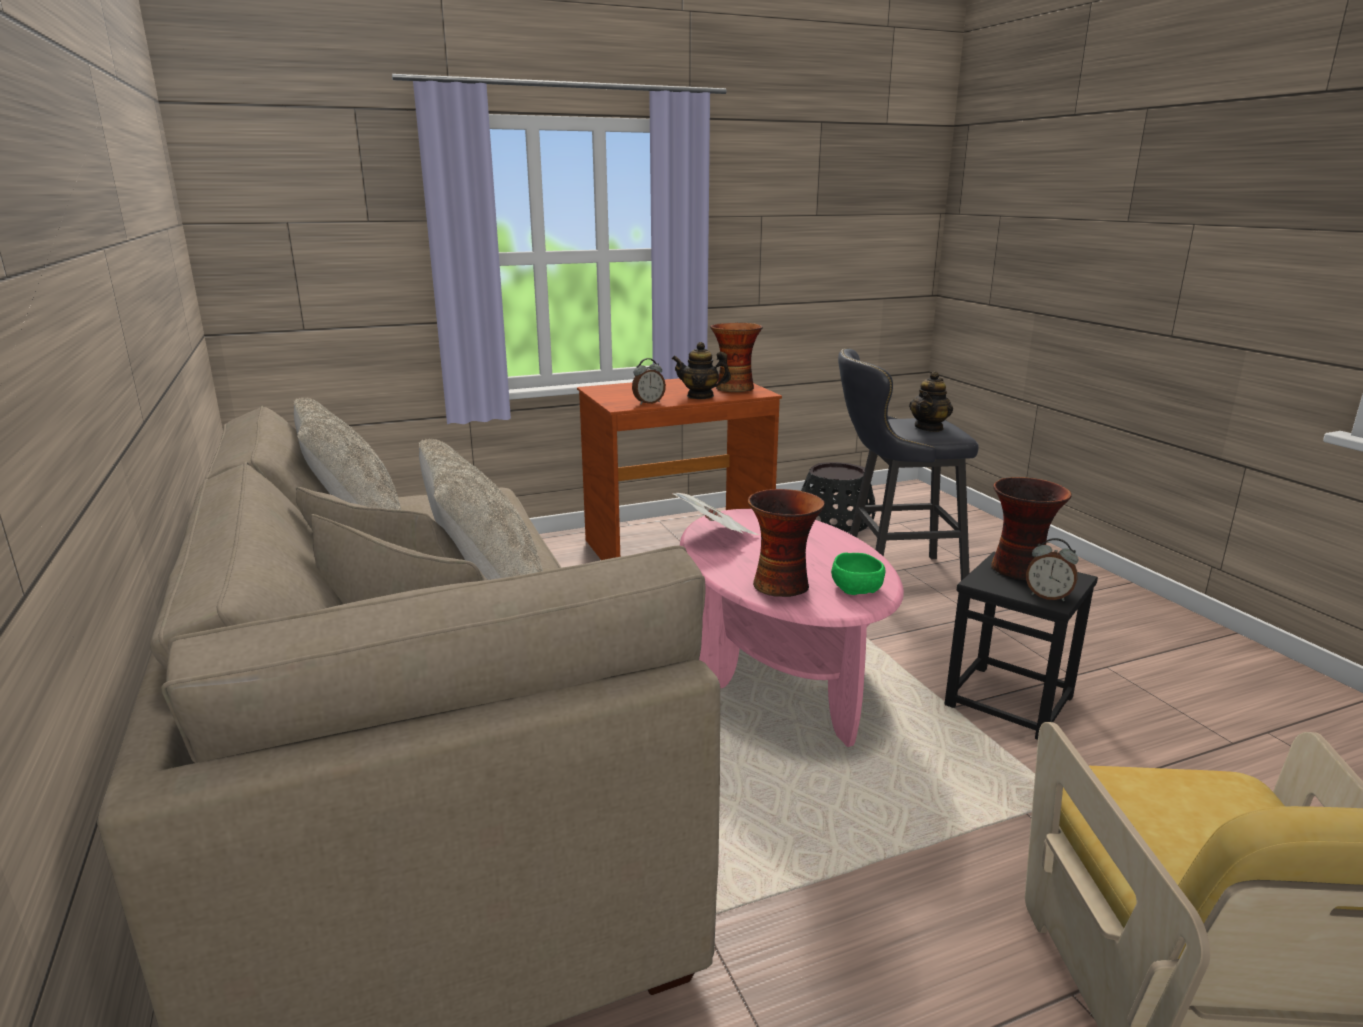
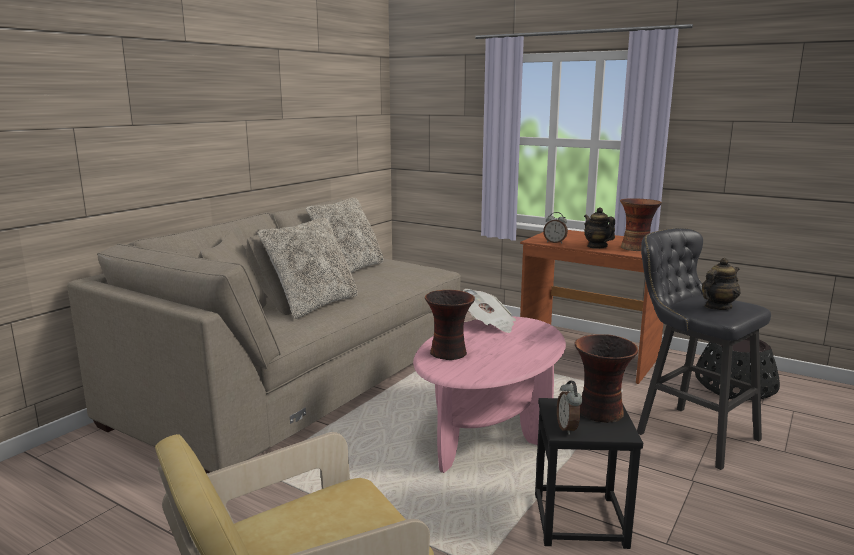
camera: 55 degrees right, 5 degrees down
(858, 588) = (476, 371): green bowl -> none
(929, 428) = (717, 307): teapot -> teapot turned 150 degrees clockwise

